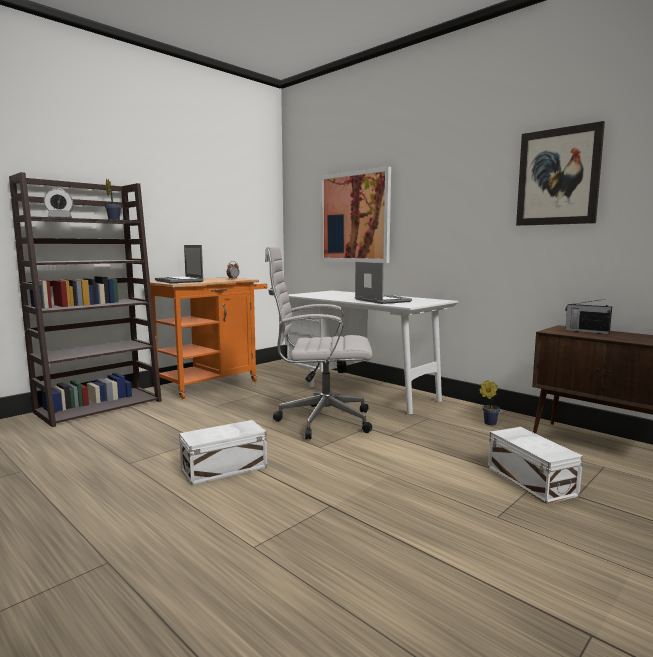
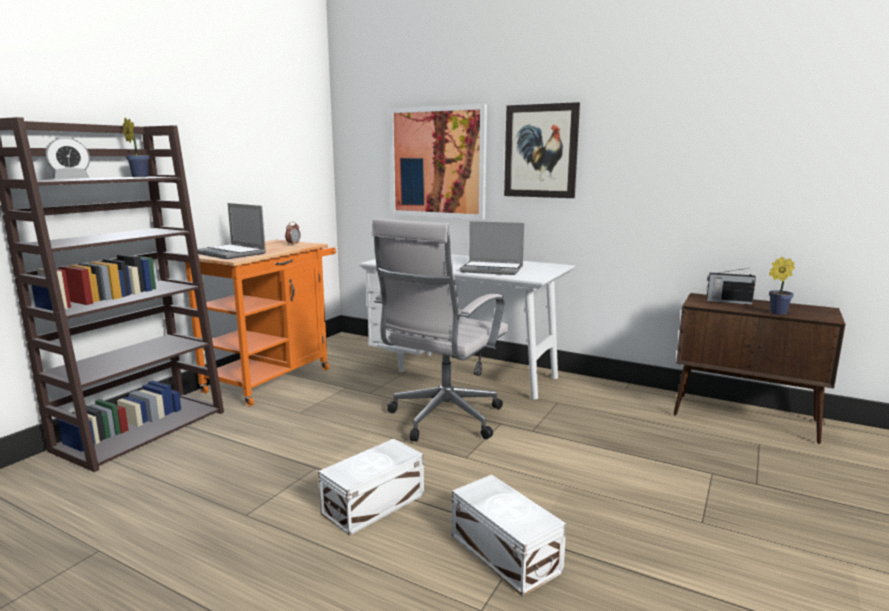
camera: 15 degrees left, 5 degrees up
(320, 421) = (442, 420): white office chair -> white office chair turned 45 degrees counterclockwise
(381, 300) = (493, 269): laptop -> laptop turned 150 degrees clockwise
(488, 423) = (621, 402): potted plant -> potted plant (775, 313)
(531, 480) = (705, 471): white storage box -> white storage box (505, 551)
(558, 177) = (693, 131): picture -> picture (541, 151)

